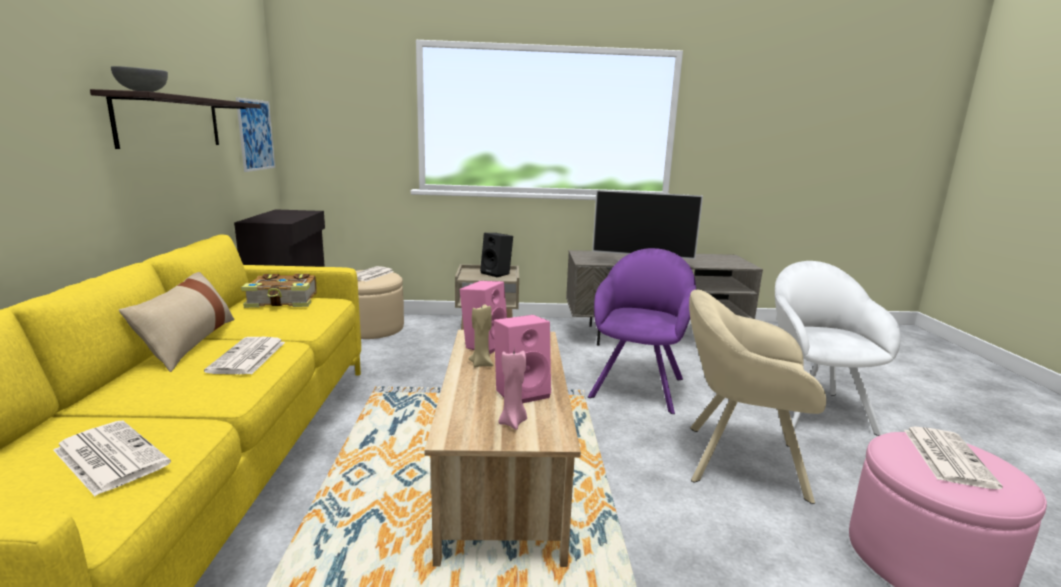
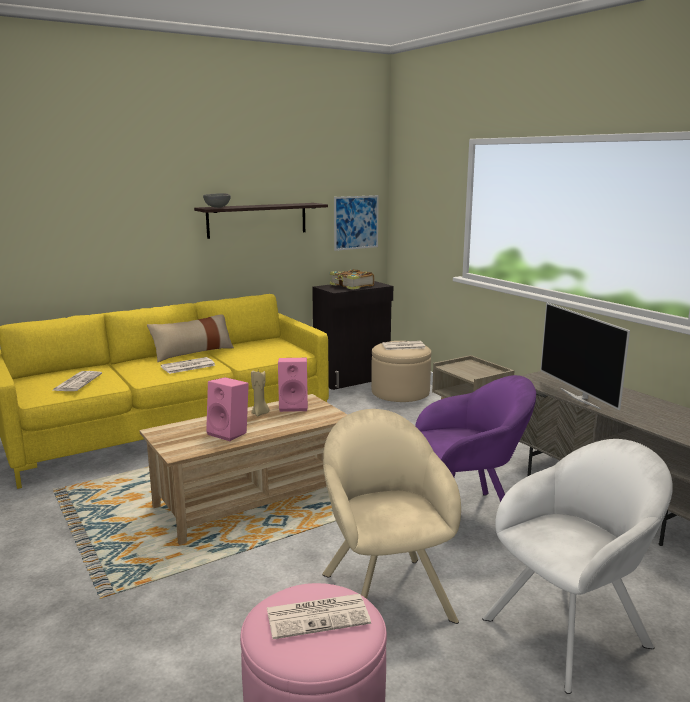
camera: 60 degrees right, 0 degrees up
(283, 301) = (275, 345): book -> book (351, 286)
(497, 273) = (480, 371): black speaker -> none
(513, 422) = (186, 440): pink candle -> none

